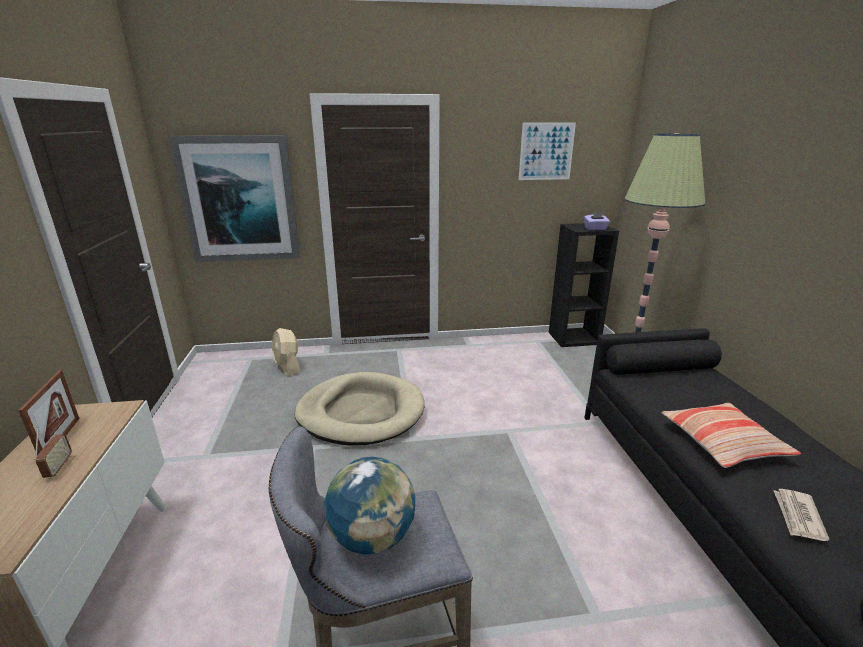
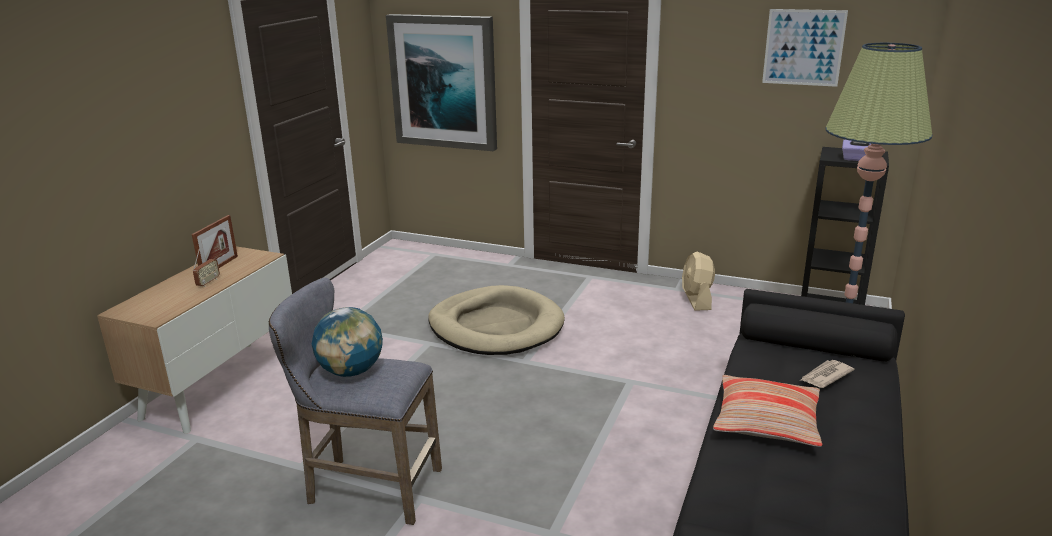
camera: 30 degrees right, 0 degrees up
(287, 366) = (462, 269): beige fan -> beige fan (696, 300)
(798, 516) = (744, 487): newspaper -> newspaper (825, 376)

